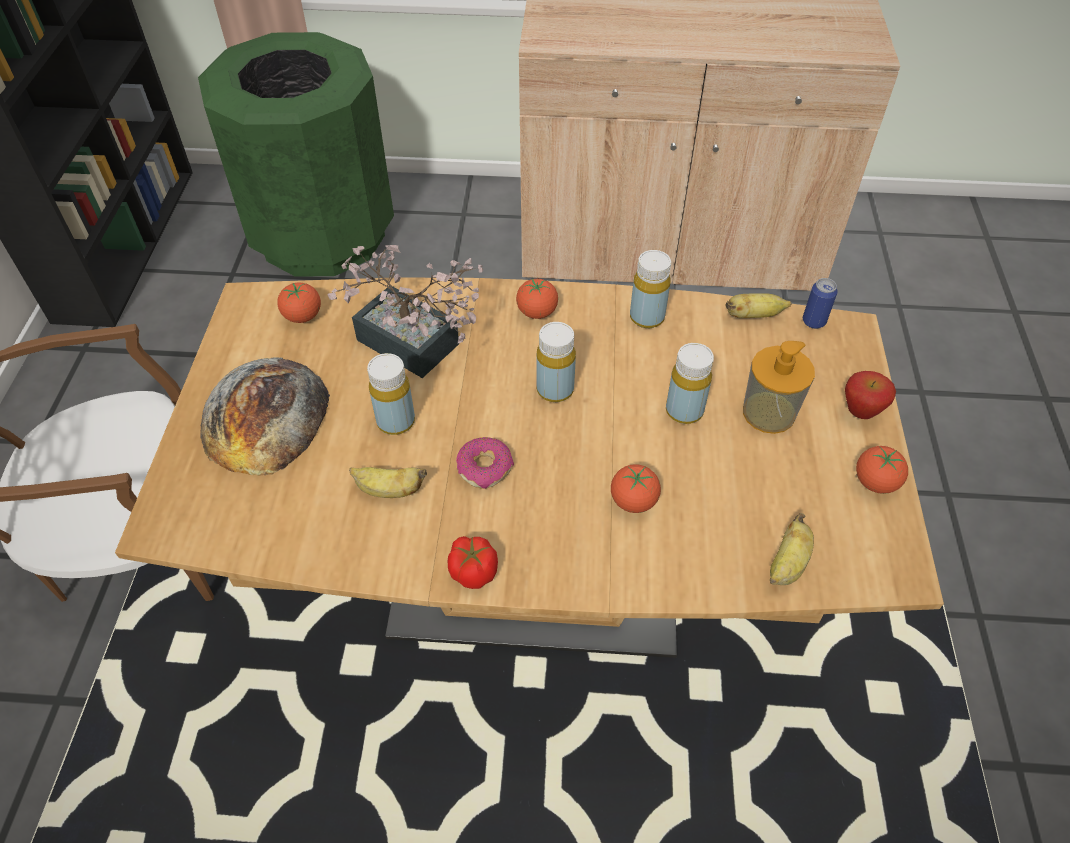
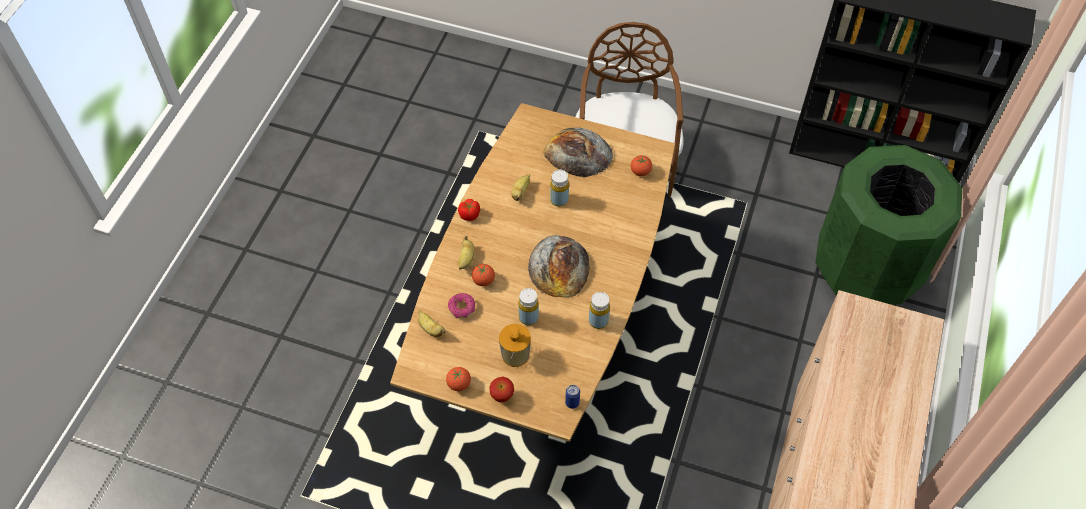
camera: 105 degrees right, 5 degrees up
(416, 348) = (604, 214): potted plant -> none
(485, 468) = (521, 229): donut -> donut (462, 308)
(537, 312) = (616, 271): tomato -> none
(555, 390) = (559, 266): yellow bottle -> bread
(753, 316) = (585, 374): banana -> banana (466, 259)

